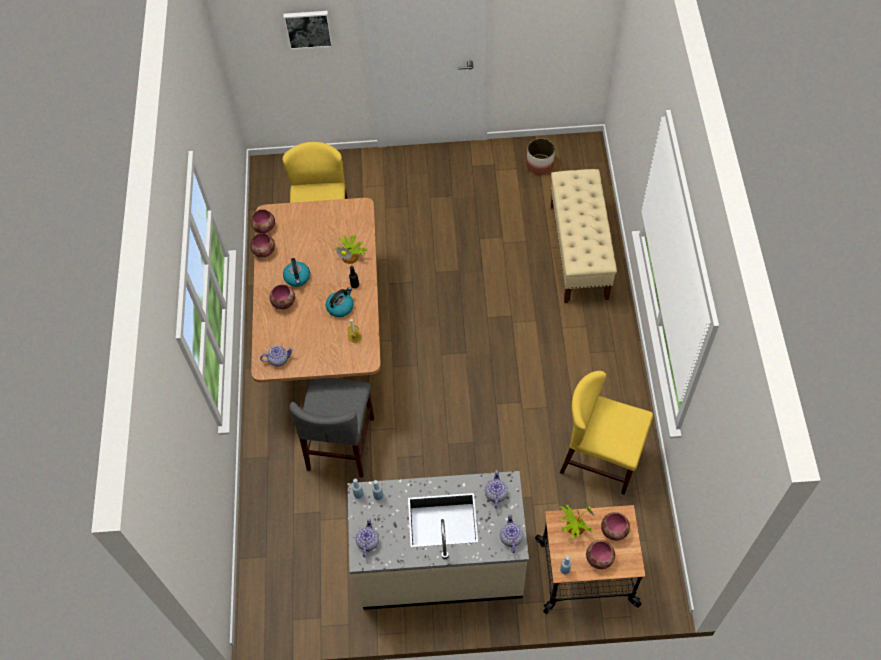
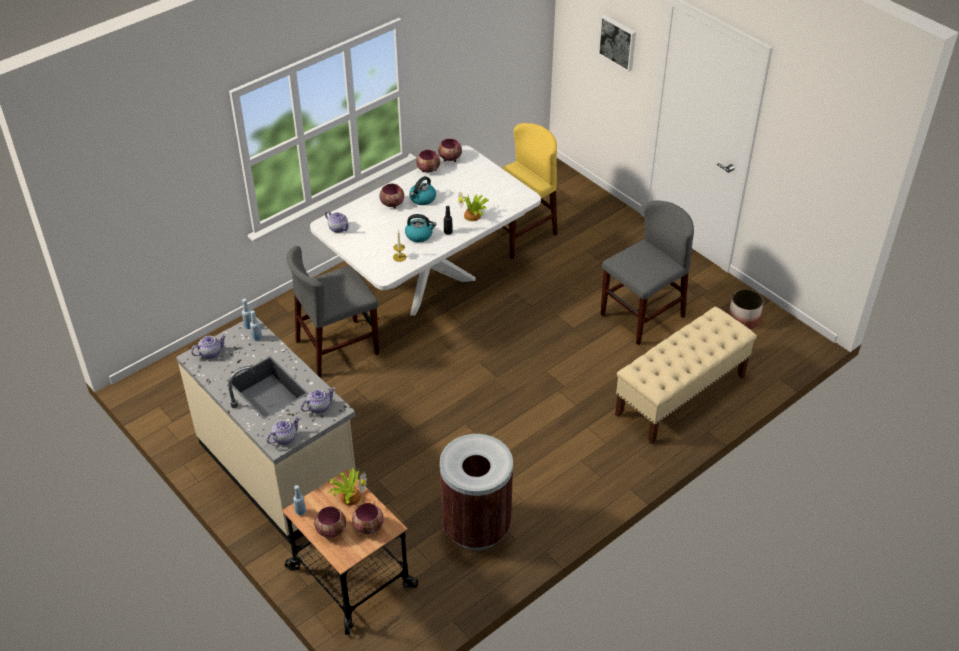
camera: 50 degrees right, 15 degrees down
(326, 334) = (429, 284): brown dining table -> white dining table
(484, 220) = (642, 316): none -> grey chair
(600, 459) = (476, 527): yellow chair -> brown trash can

